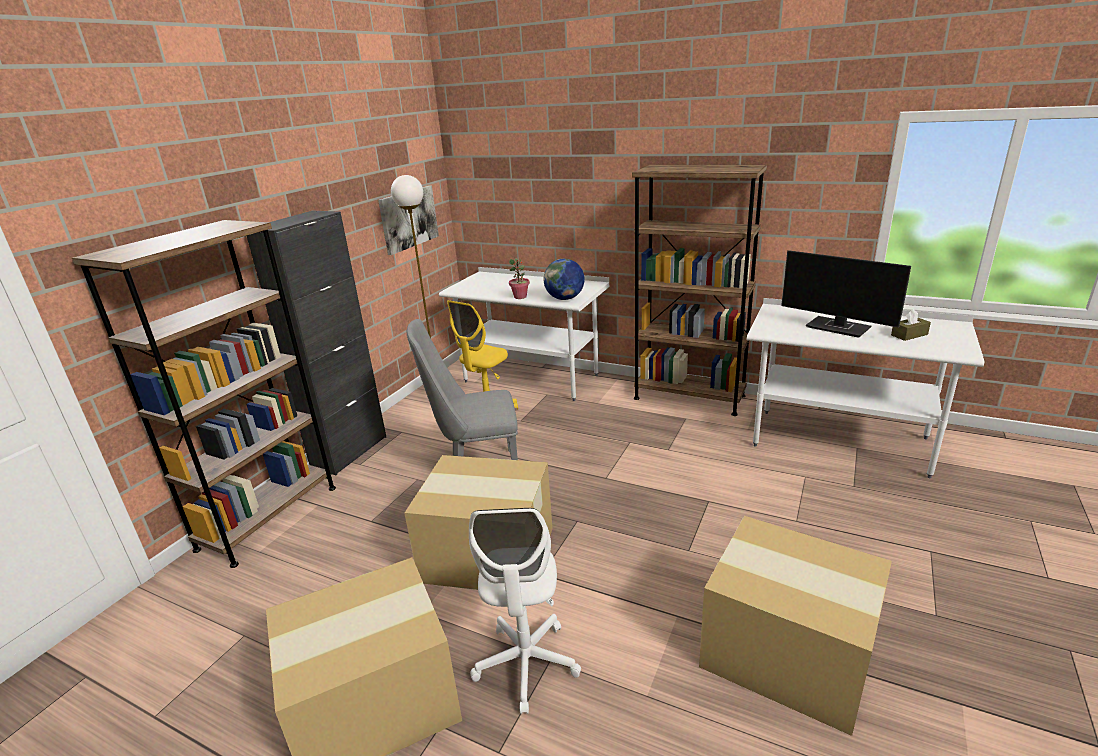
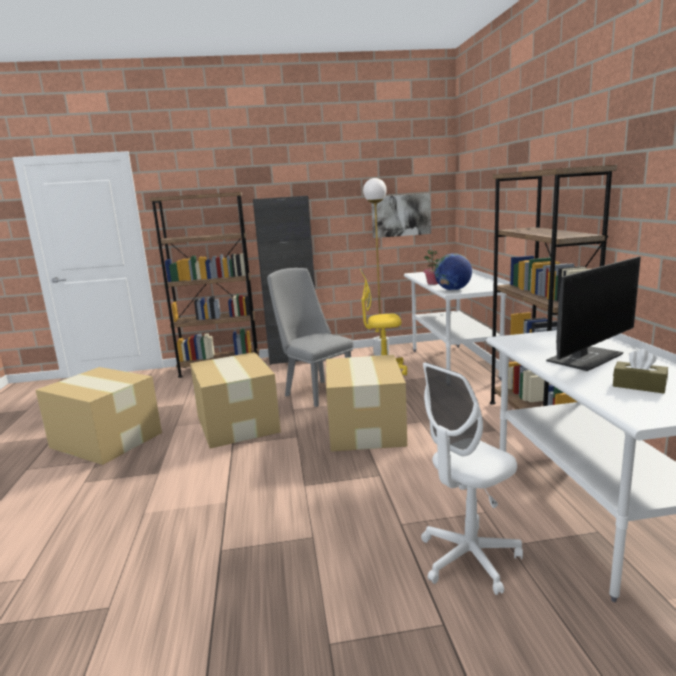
camera: 55 degrees right, 10 degrees down
(526, 664) = (151, 467): white office chair -> white office chair (469, 559)
(789, 655) = (214, 561): cardboard box -> cardboard box (365, 429)
(839, 327) = (585, 358): monitor -> monitor turned 135 degrees counterclockwise

